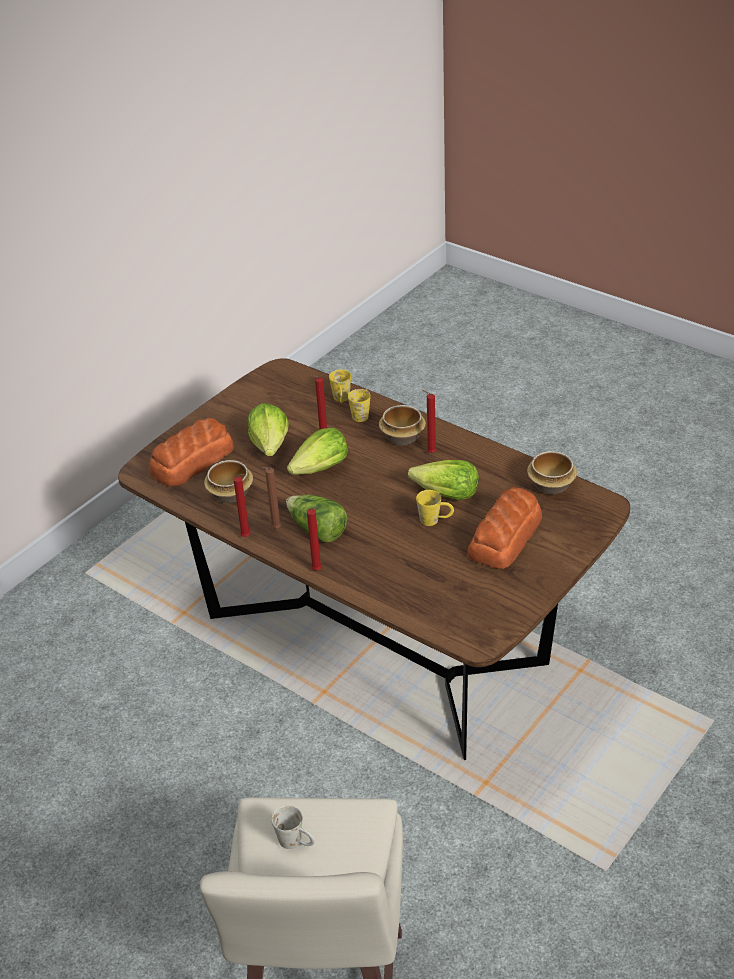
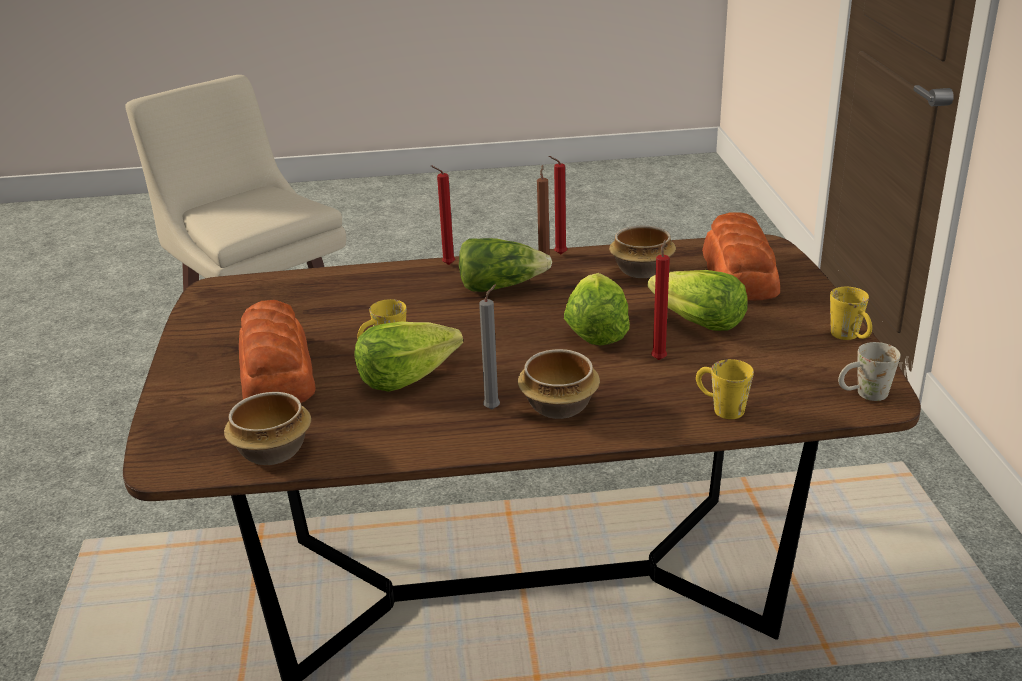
camera: 135 degrees right, 10 degrees down
(296, 842) = (265, 205): white mug -> white mug (863, 395)
(362, 414) = (662, 406): yellow mug -> yellow mug (850, 337)
(430, 453) = (494, 408): red candle -> grey candle

